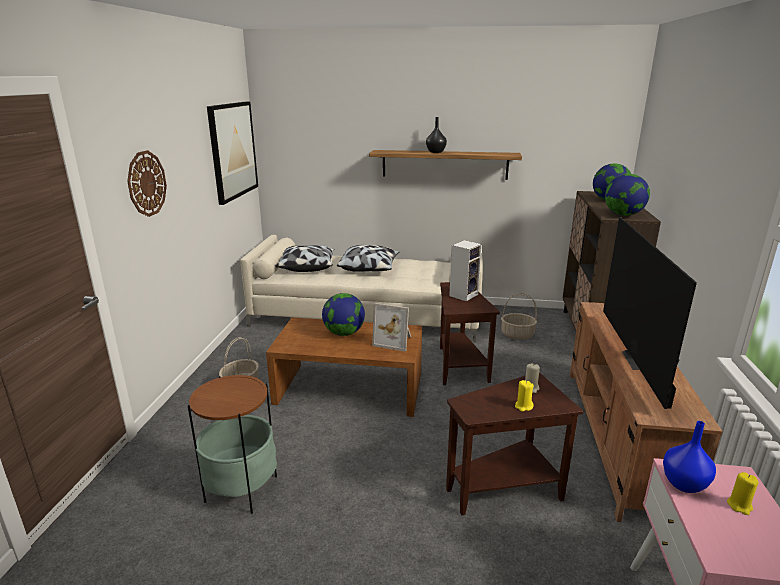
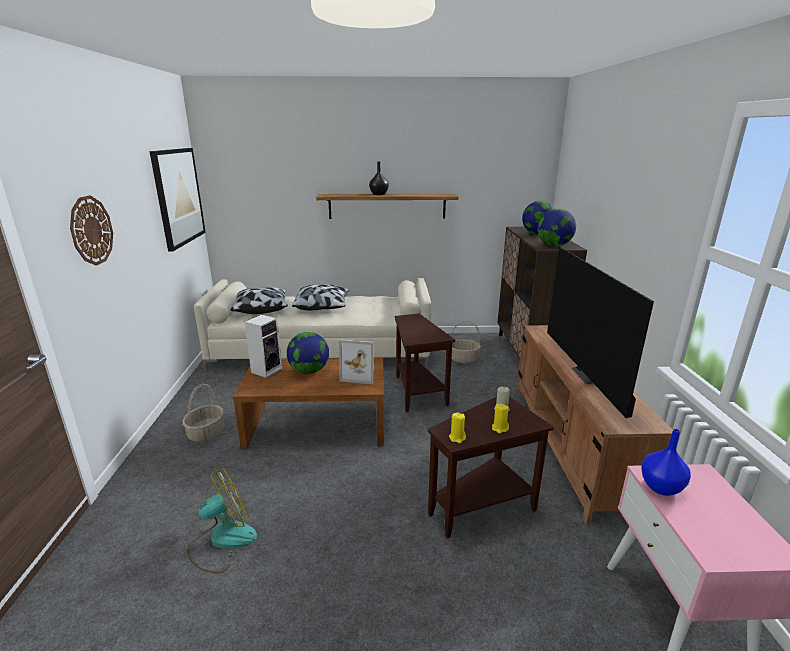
camera: 10 degrees left, 0 degrees up
(241, 489) = (222, 541): side table -> fan
(463, 295) = (418, 326): speaker -> speaker (267, 370)
(739, 505) = (712, 502): yellow candle -> yellow candle (457, 438)

